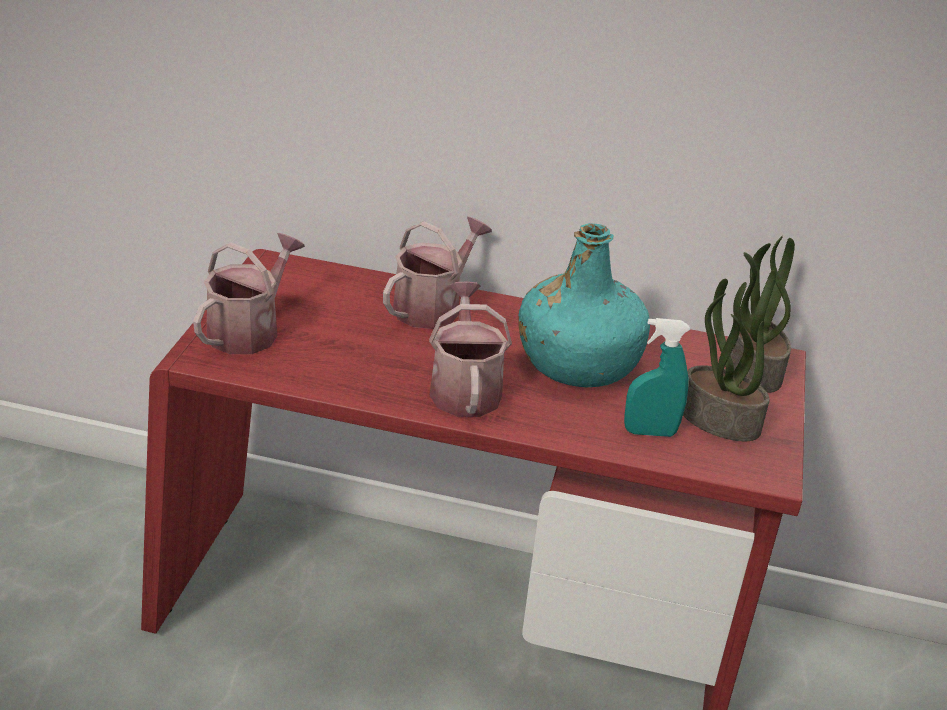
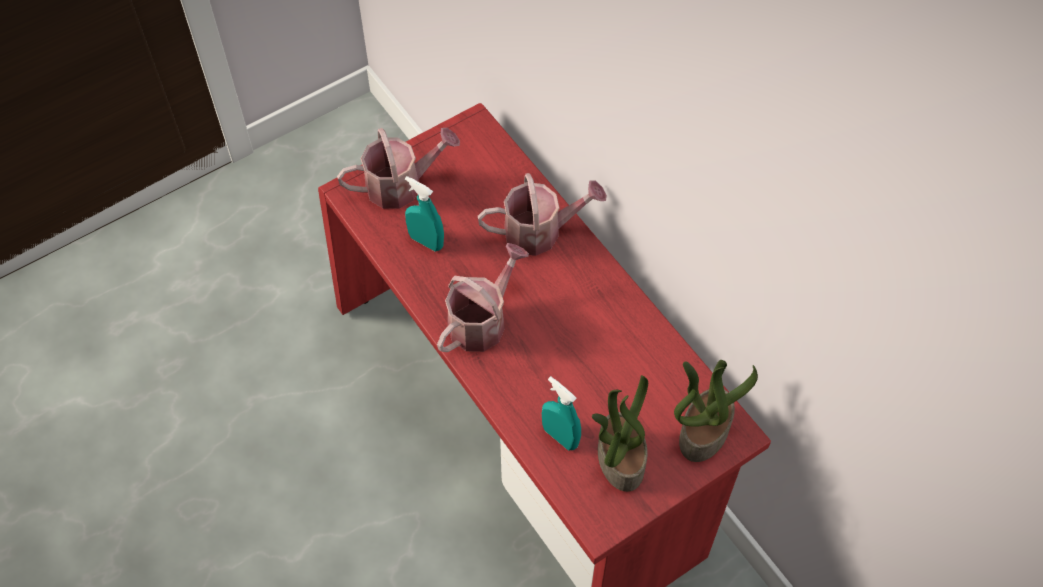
camera: 45 degrees right, 25 degrees up
(331, 358) = (426, 241): none -> turquoise spray bottle
(578, 363) = (582, 345): turquoise bottle -> none

